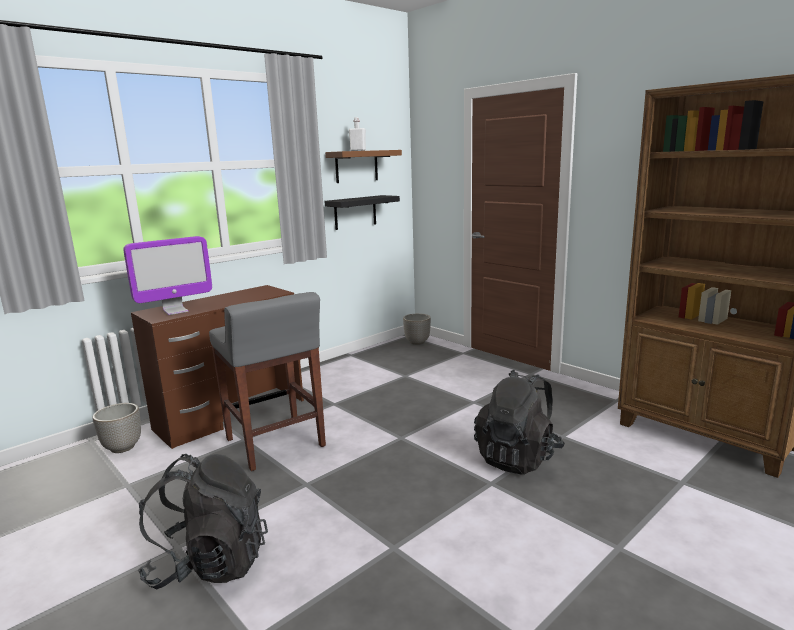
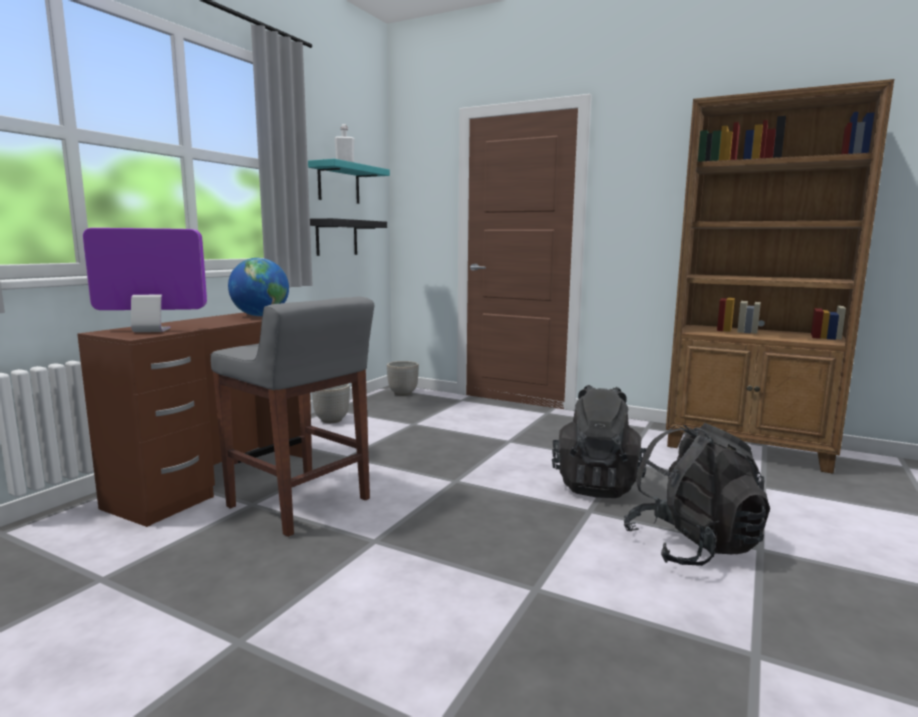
camera: 20 degrees left, 5 degrees down
(123, 448) = (63, 535): planter -> planter (332, 420)
(175, 311) = (151, 330): monitor -> monitor turned 135 degrees counterclockwise
(210, 563) = (304, 652): black backpack -> black backpack (692, 546)
(266, 292) = (260, 316): none -> globe
(356, 166) = (338, 184): brown shelf -> turquoise shelf

